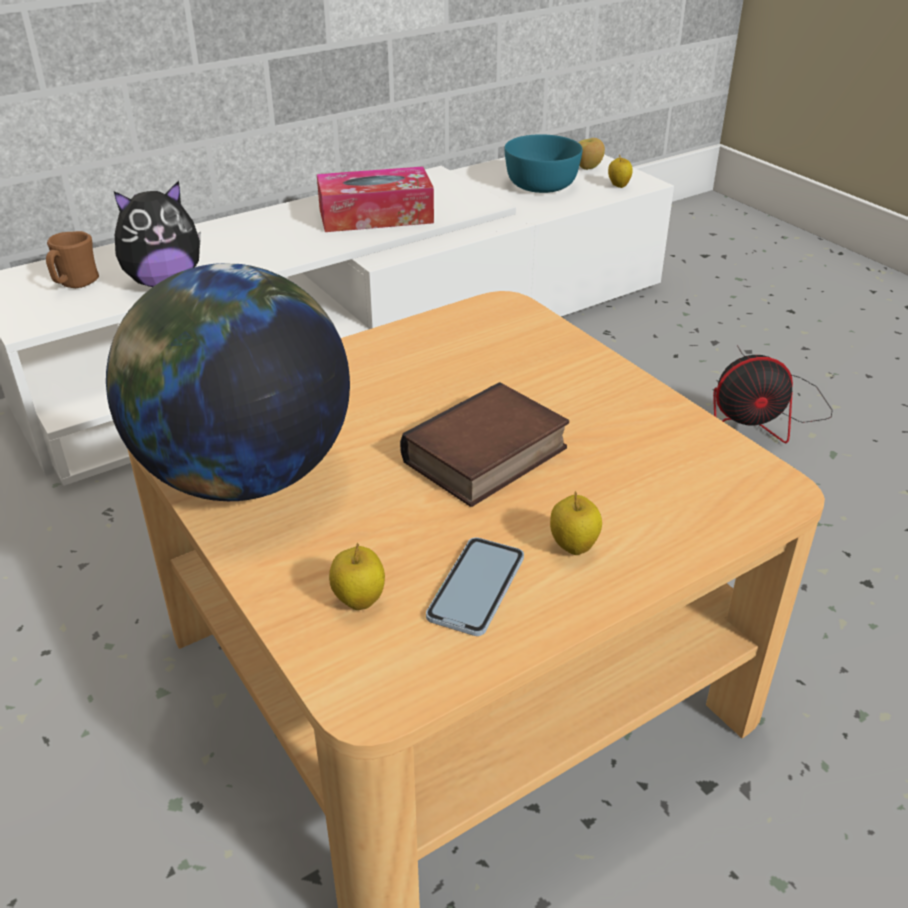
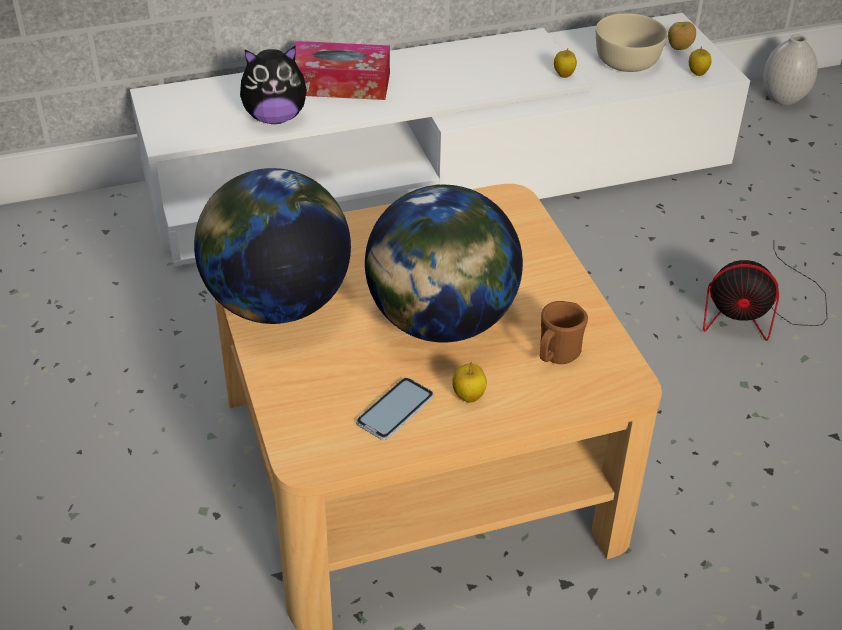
camera: 15 degrees right, 5 degrees up
(75, 284) = (208, 108): brown mug -> brown mug (556, 356)
(359, 601) = (320, 403): apple -> apple (563, 75)
(376, 216) = (464, 77): tissue box -> tissue box (340, 84)
(487, 458) = (441, 322): book -> globe
(540, 184) = (626, 61): turquoise bowl -> beige bowl
(677, 223) = (783, 99): none -> white vase

